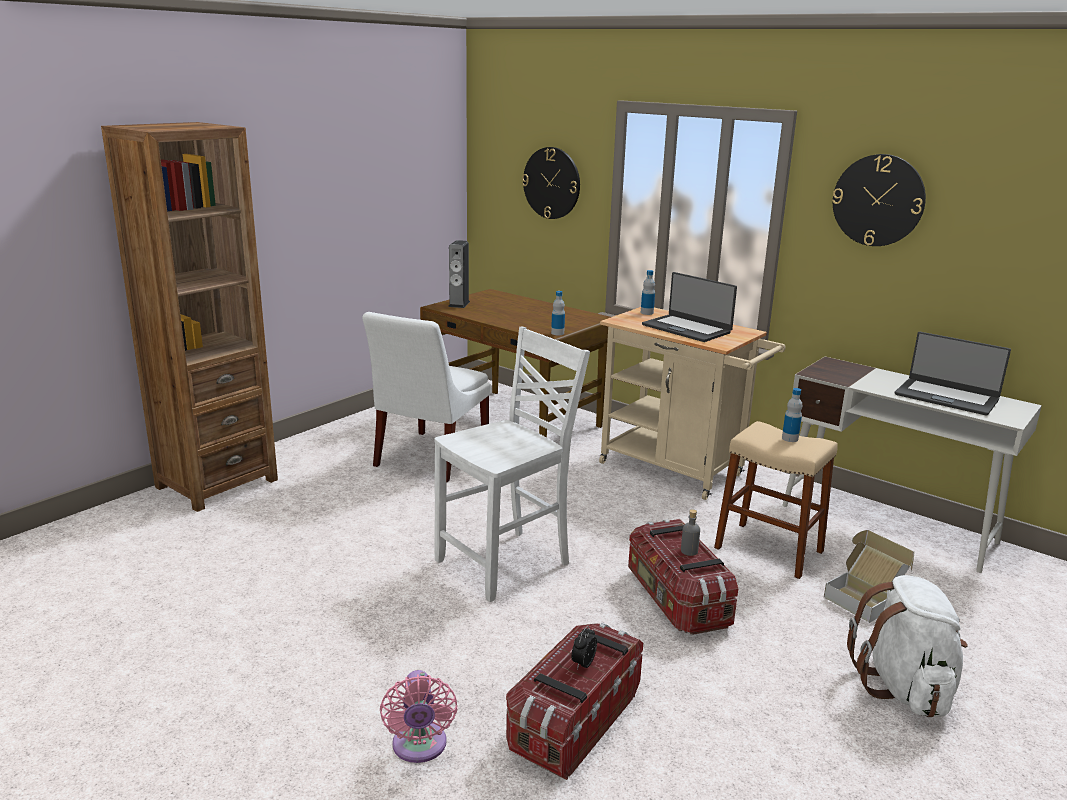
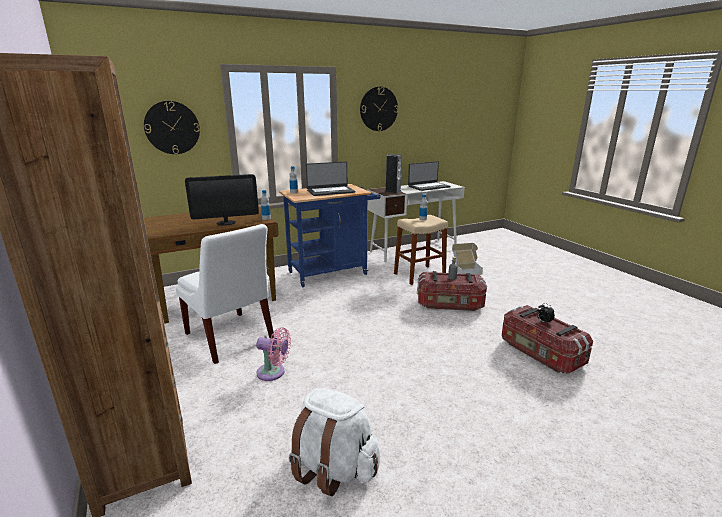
camera: 65 degrees left, 0 degrees up
(419, 747) = (559, 405): pink fan -> pink fan (273, 373)
(459, 304) = (159, 229): speaker -> speaker (393, 191)
(506, 563) = (391, 339): white chair -> none
(515, 321) = (226, 223): none -> monitor
(678, 471) = (332, 272): beige cart -> blue cart
(904, 687) = (523, 281): white backpack -> white backpack (333, 468)

